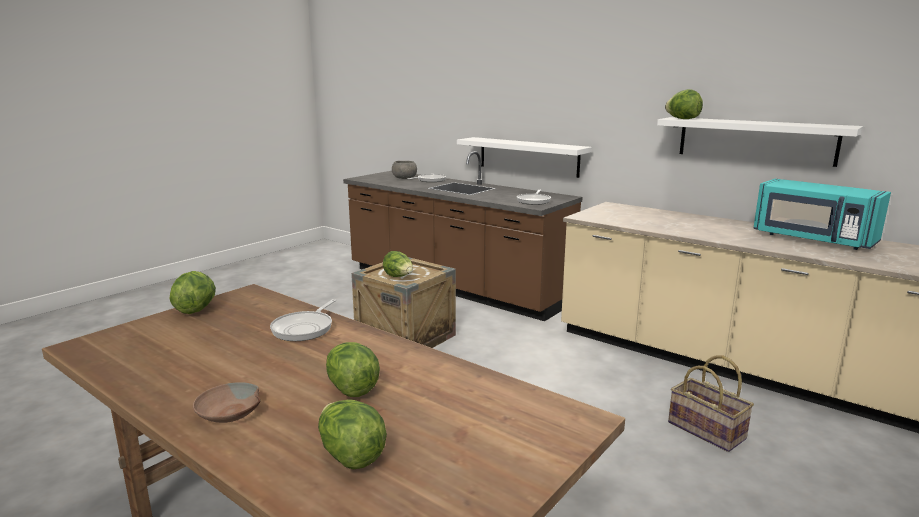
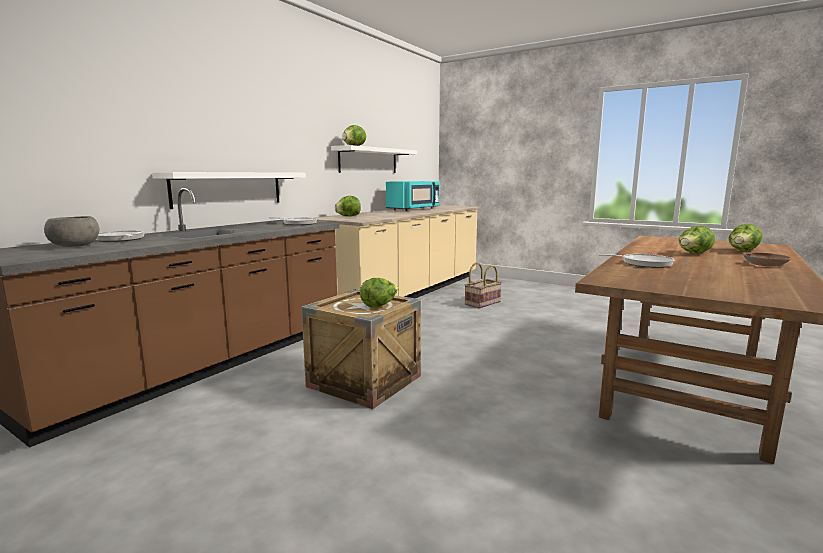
camera: 95 degrees left, 5 degrees down
(196, 309) = (670, 288): lettuce -> lettuce (348, 216)

